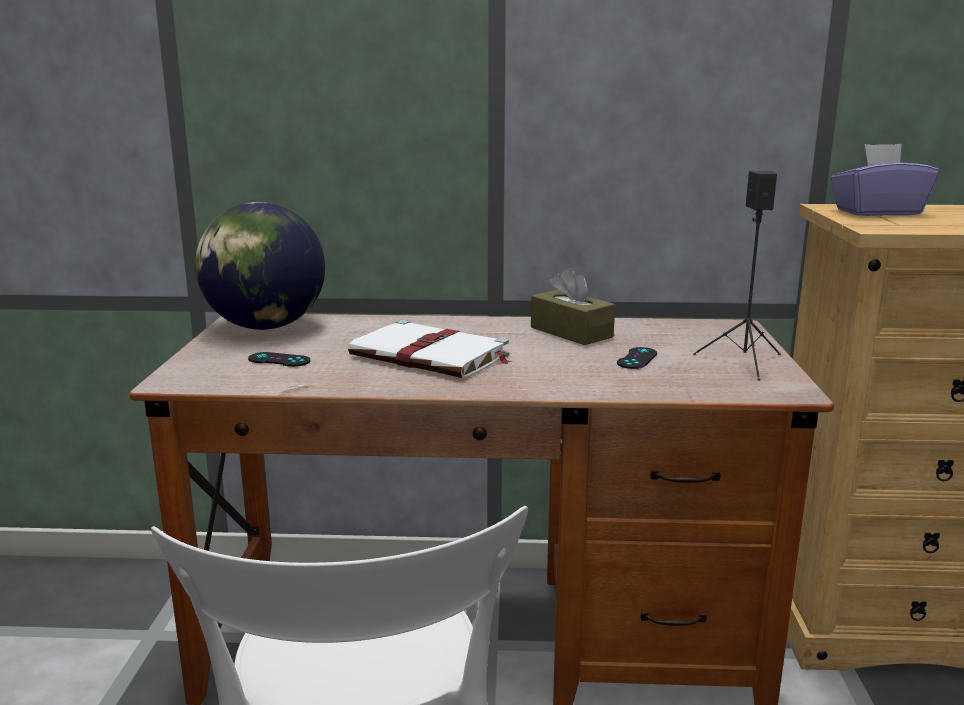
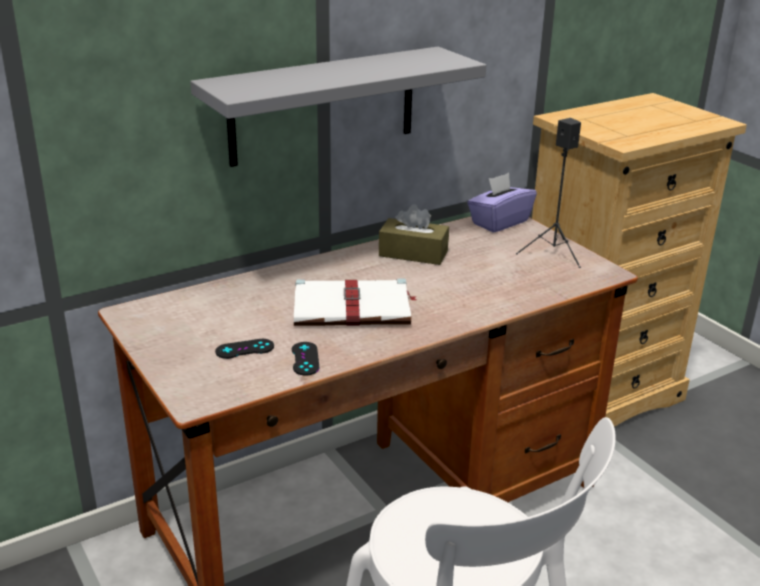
camera: 35 degrees left, 10 degrees up
(266, 327) = (169, 316): globe -> none
(491, 144) = (323, 106): none -> grey shelf
(637, 358) = (489, 269): black game controller -> black game controller (305, 359)
(877, 212) = (594, 120): purple tissue box -> purple tissue box (499, 222)

